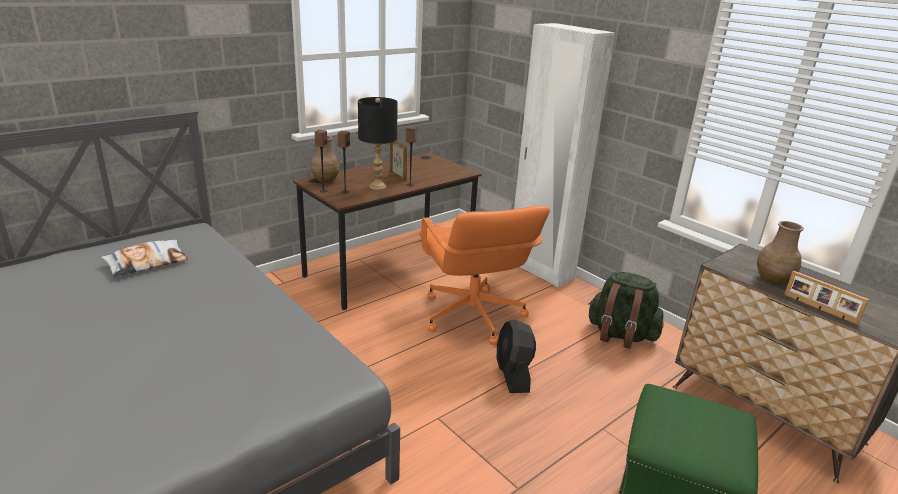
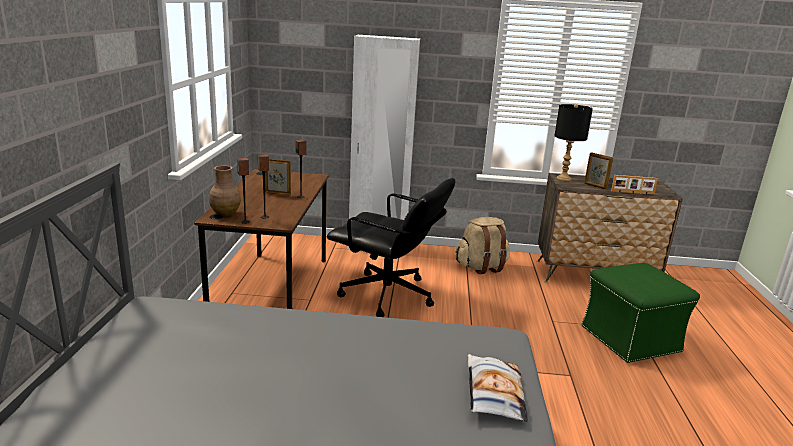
camera: 45 degrees left, 5 degrees down
(147, 263) = (175, 349): pillow -> pillow (493, 393)
(378, 187) = (280, 205): black table lamp -> black table lamp (564, 178)
(472, 317) = (387, 295): orange office chair -> black office chair
(513, 374) = (468, 318): black fan -> none
(620, 335) = (481, 267): green backpack -> beige backpack
(773, 280) = (595, 186): brown vase -> picture frame

